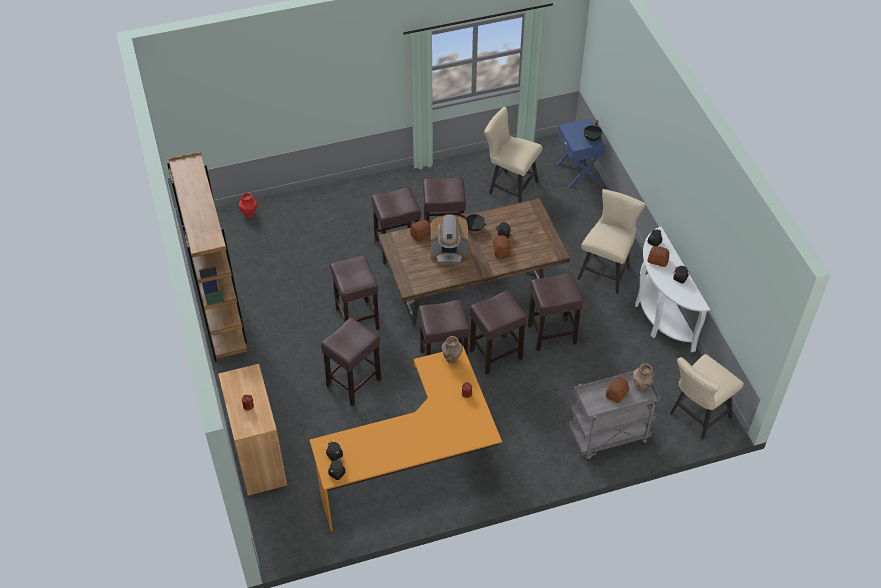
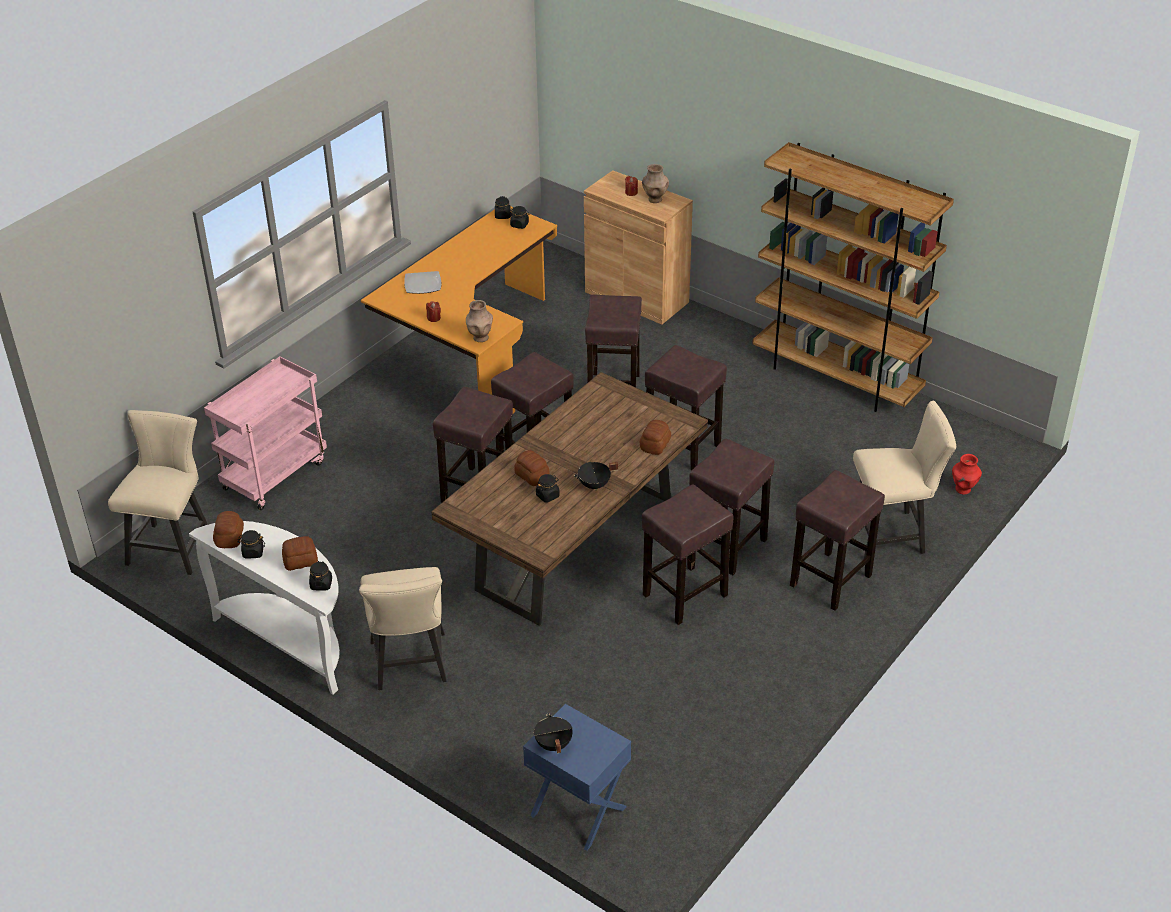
camera: 145 degrees right, 10 degrees down
(449, 253) = (596, 441): coffee machine -> none
(449, 431) = (423, 284): none -> plate
(509, 186) = (663, 721): beige chair -> beige chair (892, 534)
(551, 334) = (426, 545): brown stool -> brown stool (831, 579)
(608, 437) = (275, 474): grey cart -> pink cart
(616, 394) = (262, 397): bread -> bread (230, 537)
(641, 386) = (236, 417): brown vase -> brown vase (655, 199)

